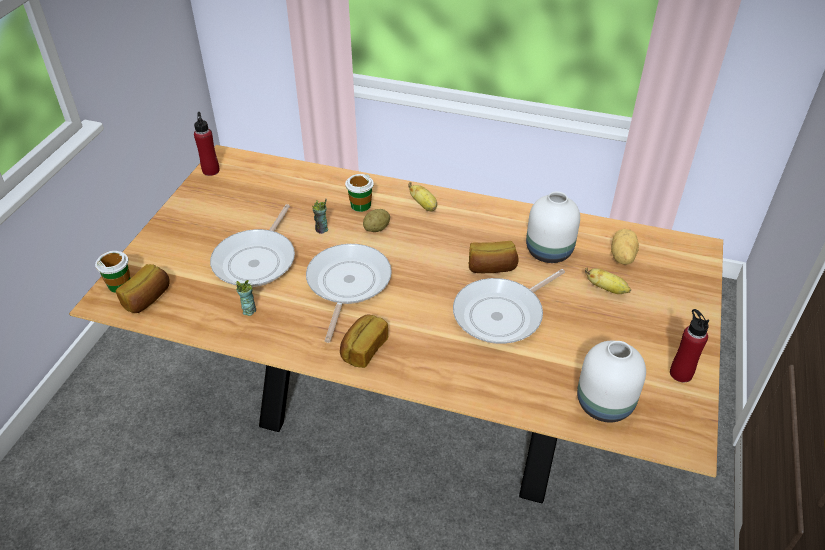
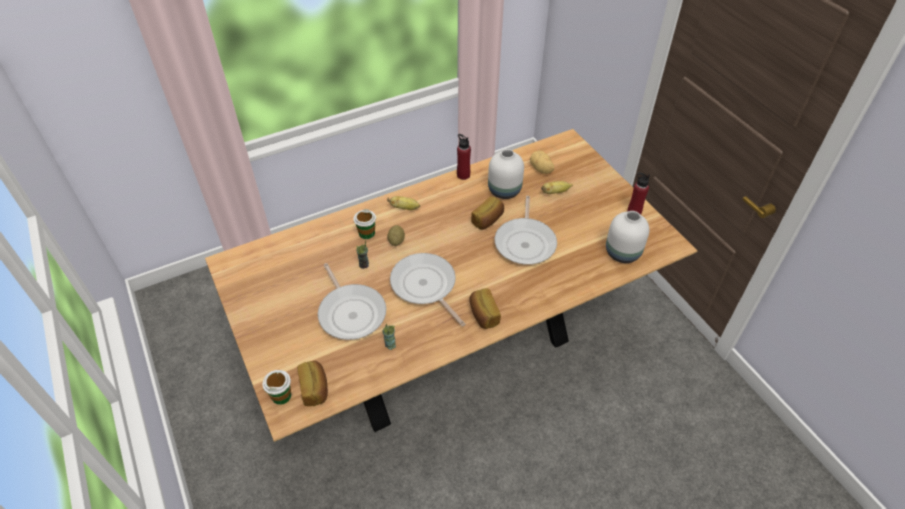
camera: 45 degrees left, 5 degrees up
(211, 170) = (230, 278): red bottle -> red bottle (463, 175)

